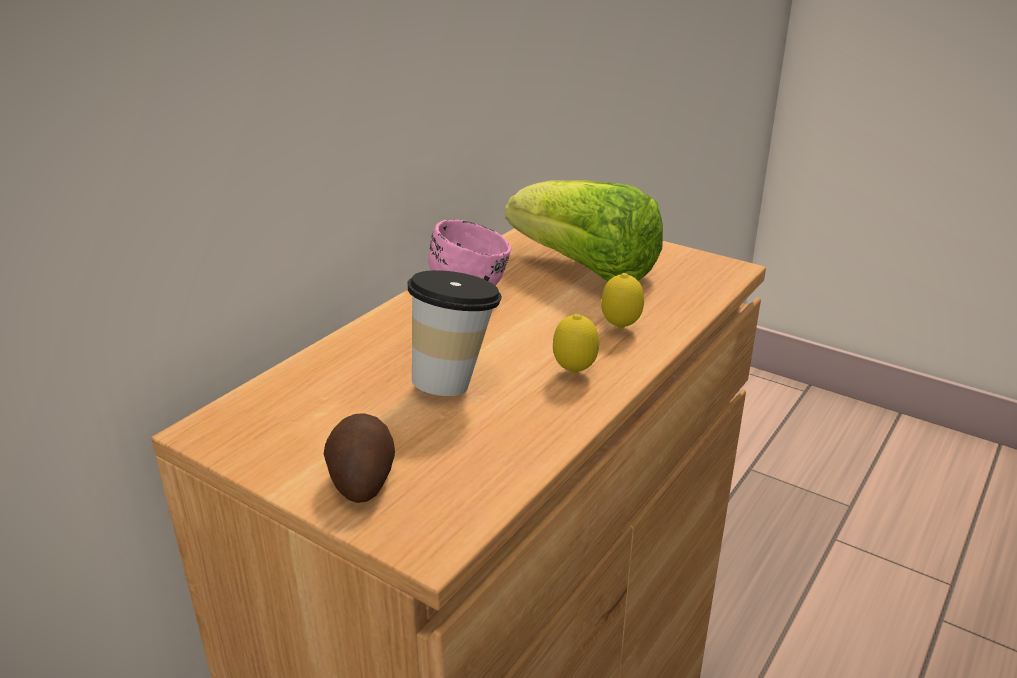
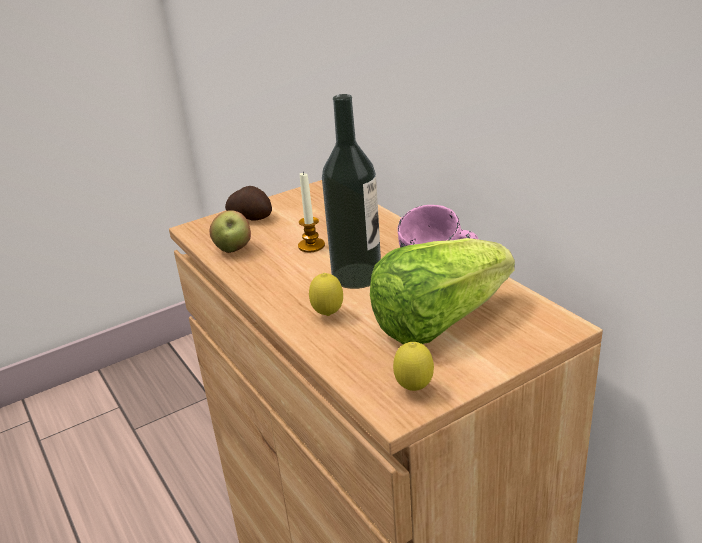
camera: 115 degrees right, 0 degrees up
(455, 381) = (311, 246): cup -> candle
(498, 455) = (233, 249): none -> apple
(522, 328) = (356, 276): none -> bottle
(574, 372) = (287, 285): lemon -> lemon (414, 389)

